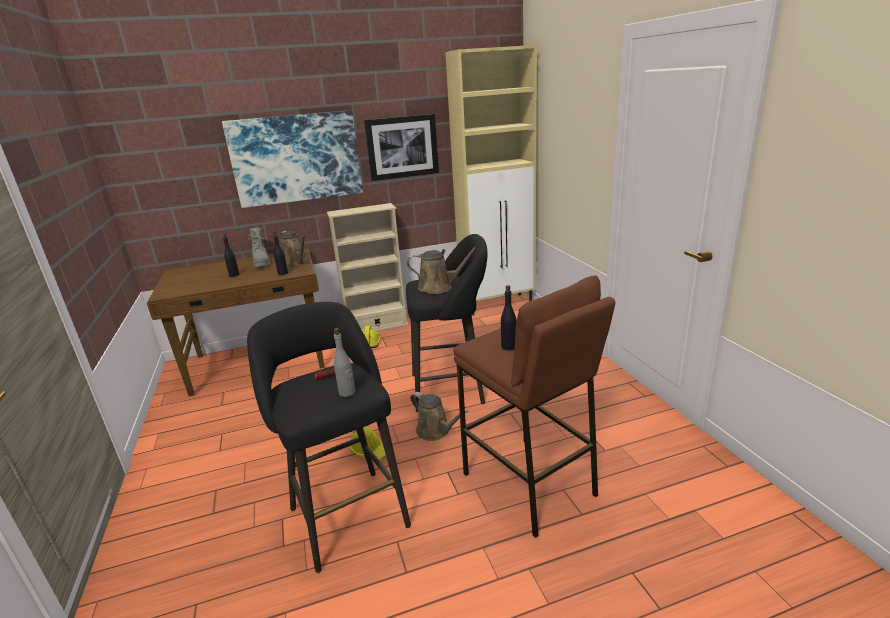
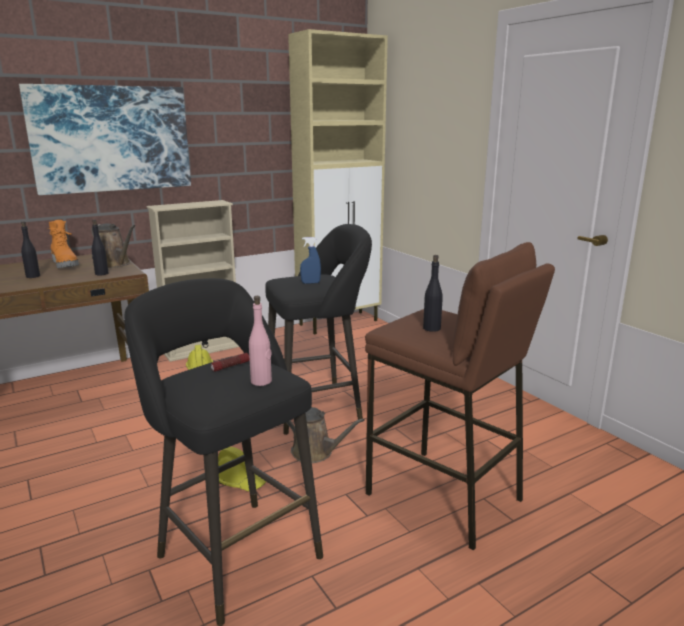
camera: 15 degrees left, 5 degrees down
(262, 263) = (66, 264): grey boot -> orange boot
(347, 392) = (261, 381): grey bottle -> pink bottle
(402, 147) = (237, 136): picture -> none
(439, 287) = (310, 283): brown watering can -> blue spray bottle

